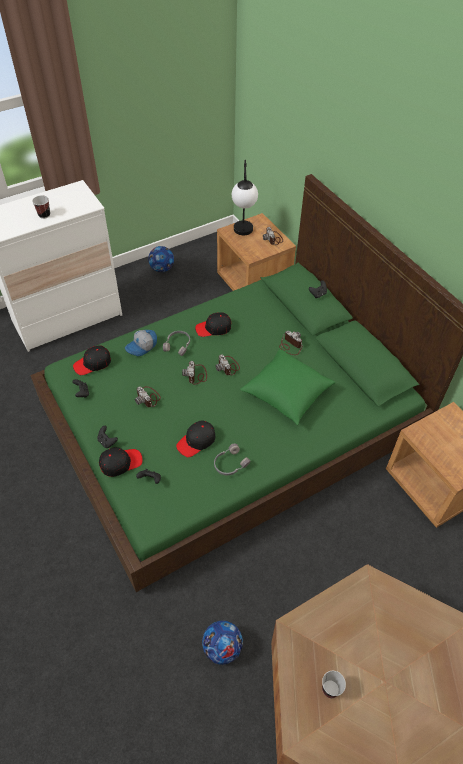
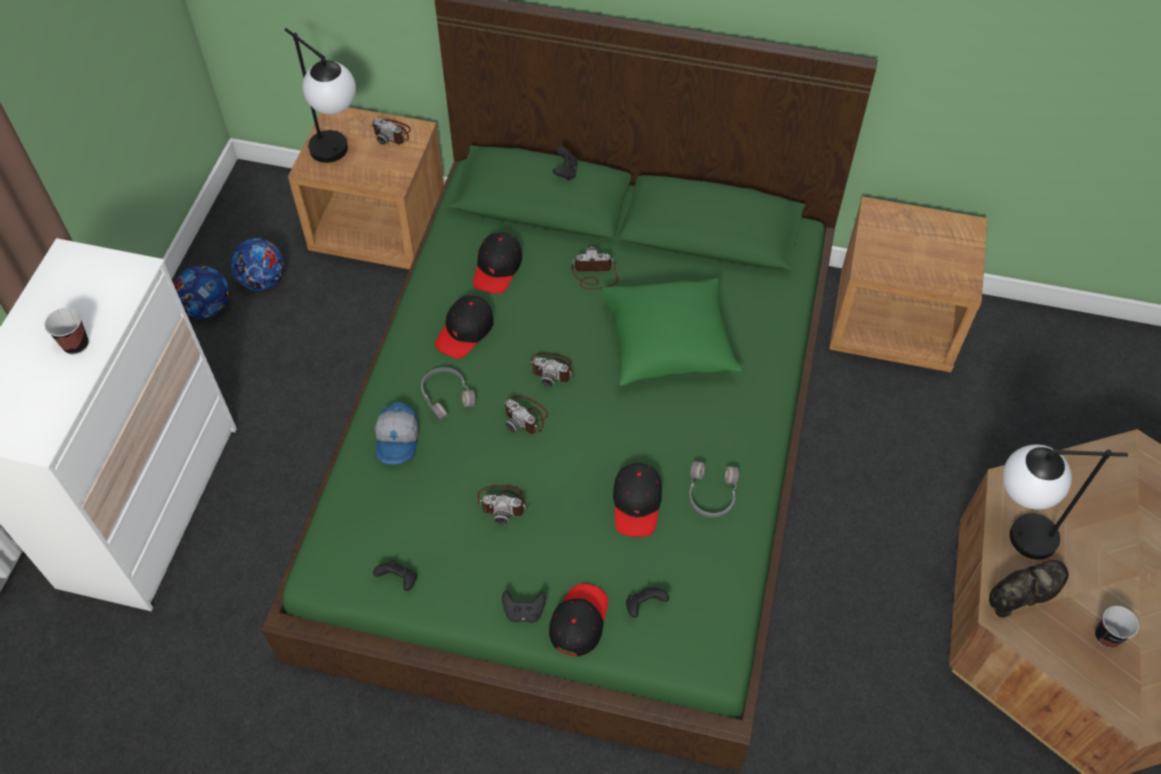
camera: 45 degrees left, 5 degrees up
(93, 364) = (360, 525): black cap -> black cap (497, 268)
(222, 648) = (899, 729): football -> football (263, 281)
(312, 630) = (1023, 595): none -> black shoe
(340, 603) = (1013, 537): none -> table lamp

